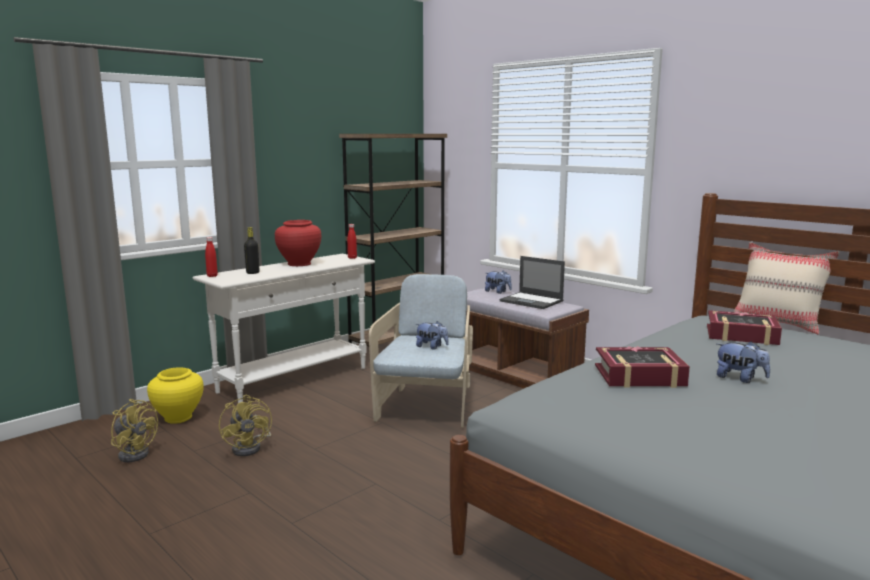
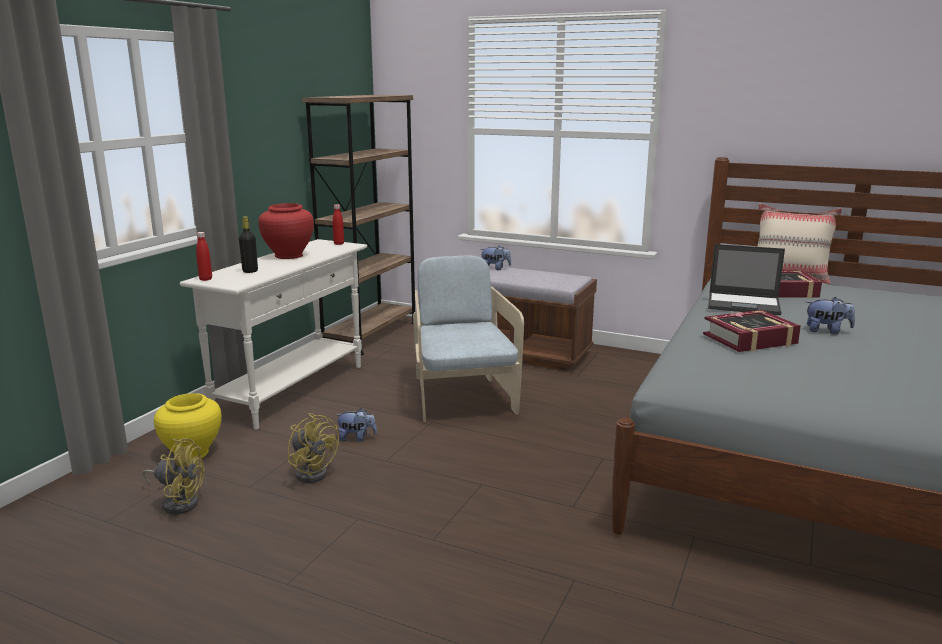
camera: 20 degrees left, 5 degrees up
(431, 347) = (473, 335): plush toy -> plush toy (357, 438)
(532, 301) = (540, 275): laptop -> laptop (744, 304)

